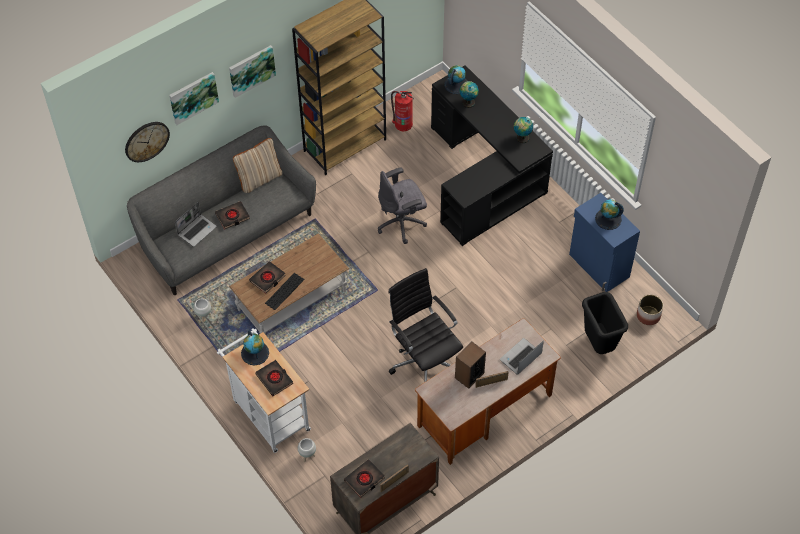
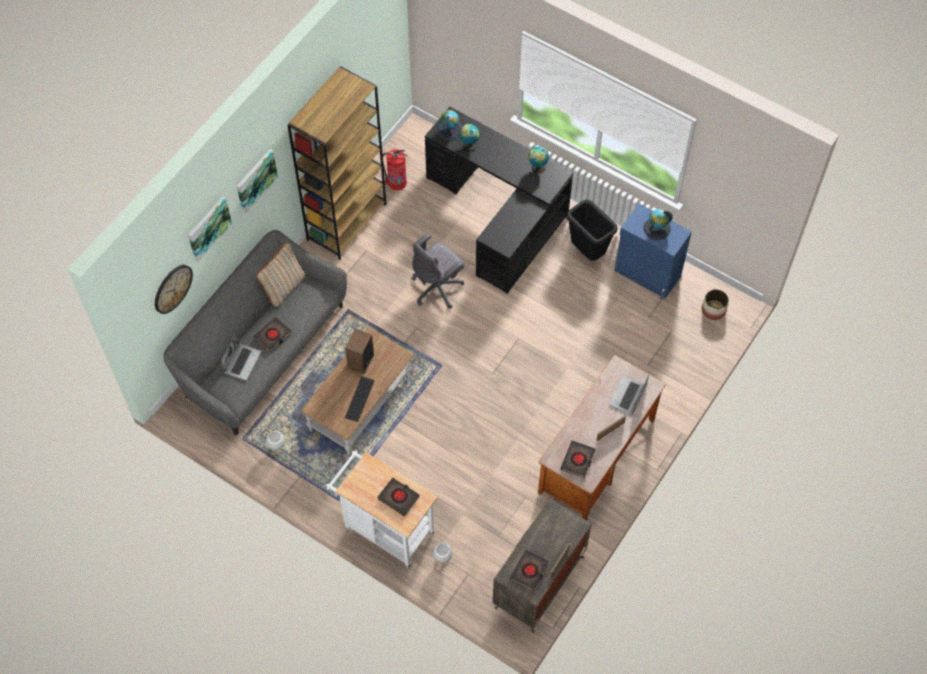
camera: 20 degrees left, 5 degrees up
(255, 353) = (367, 476): globe -> none
(267, 279) = (336, 391): black book -> black book (578, 460)
(425, 361) = (518, 424): black office chair -> none
(469, 375) = (586, 430): speaker -> speaker (360, 361)
(599, 344) = (678, 354): black trash can -> black trash can (588, 252)

